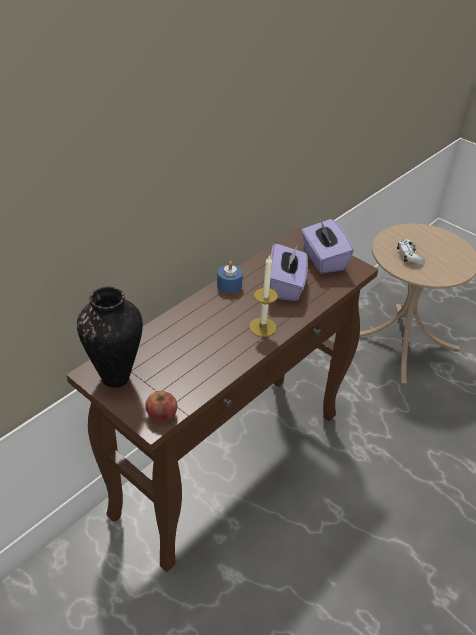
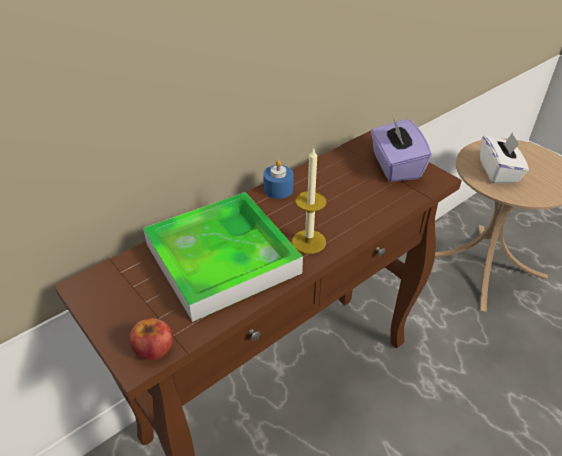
camera: 10 degrees right, 0 degrees up
(115, 378) = (110, 295): vase -> none
(196, 344) = (222, 258): none -> tray
(285, 286) = (345, 194): purple tissue box -> none
(409, 256) = (498, 172): white game controller -> white tissue box

